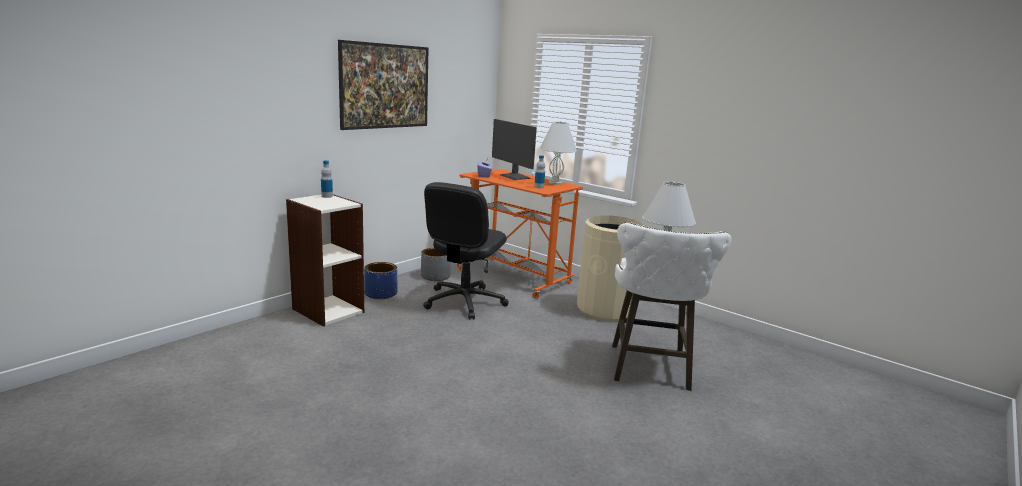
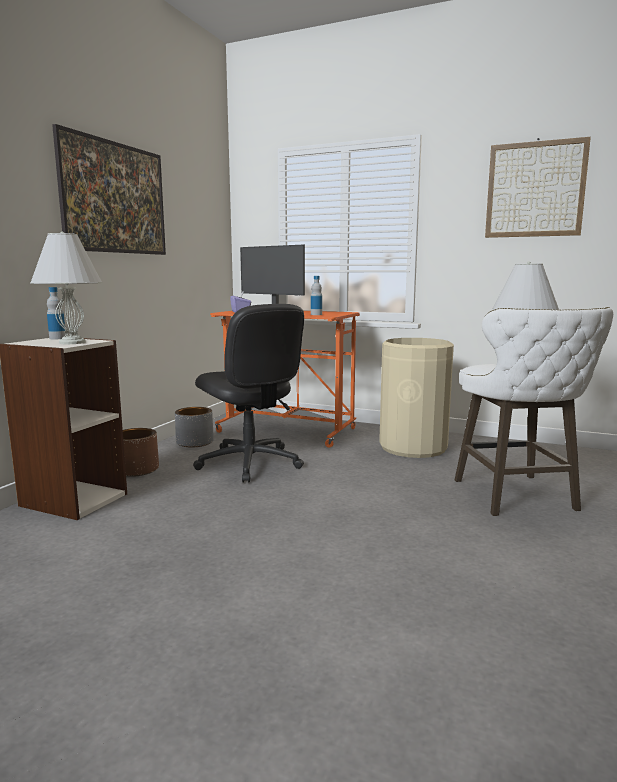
camera: 15 degrees left, 5 degrees down
(381, 294) = (137, 470): blue planter -> brown planter
(464, 302) = (249, 463): black office chair -> black office chair turned 45 degrees counterclockwise
(555, 183) = (327, 312): white table lamp -> white table lamp (73, 342)
(742, 97) = (535, 188): none -> picture

